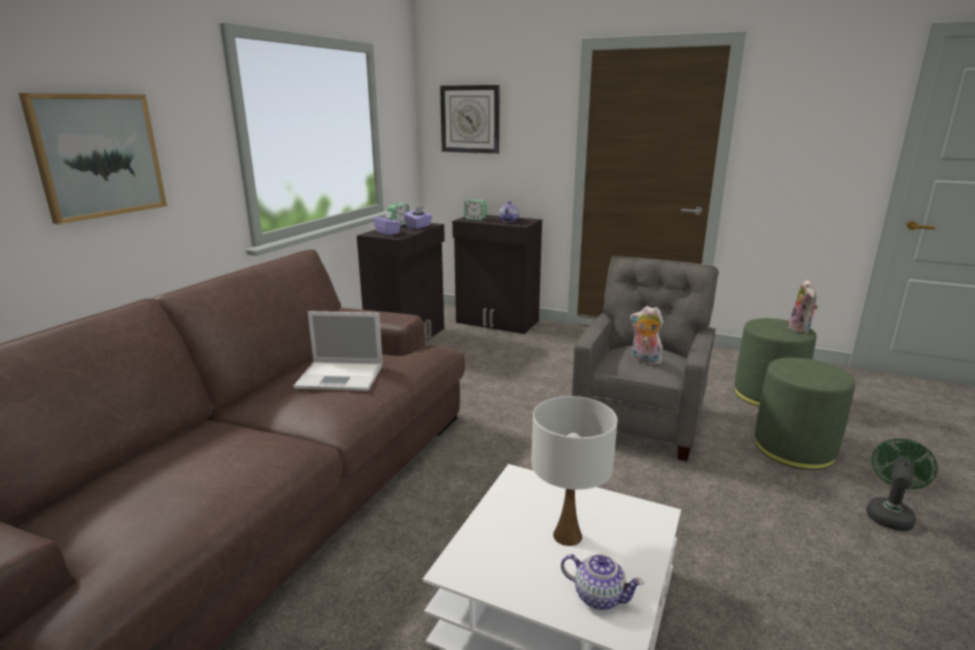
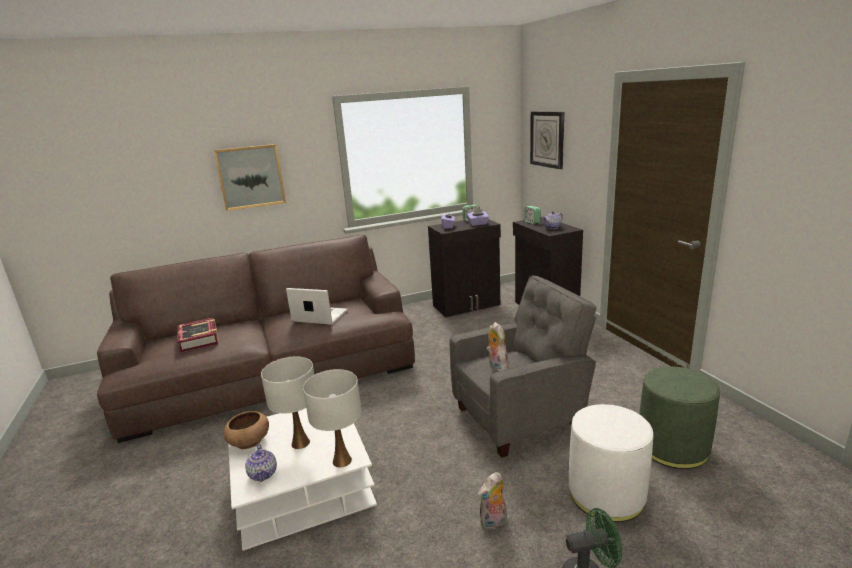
camera: 45 degrees right, 0 degrees up
(175, 474) = (199, 339): none -> book
(342, 376) = (319, 316): laptop -> laptop turned 150 degrees clockwise
(497, 575) = (249, 441): none -> brown bowl
(650, 524) = (342, 460): none -> white table lamp
(794, 448) = (606, 494): green ottoman -> white ottoman
(801, 329) = (699, 390): plush toy -> plush toy (494, 522)

